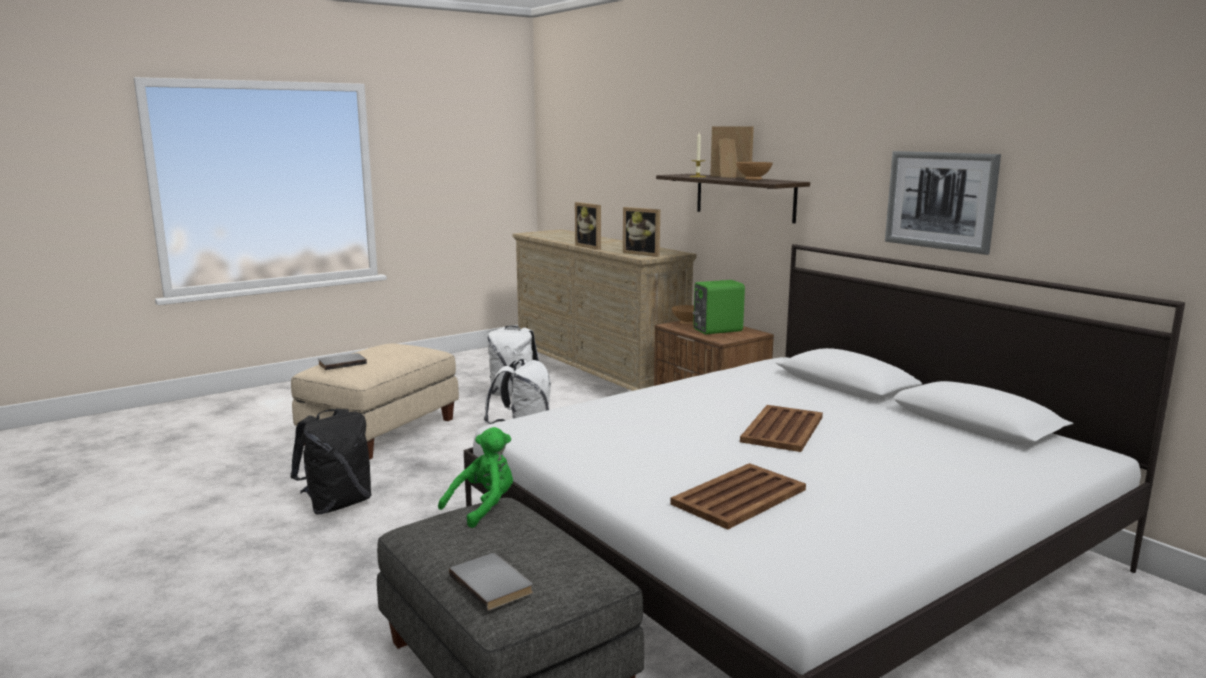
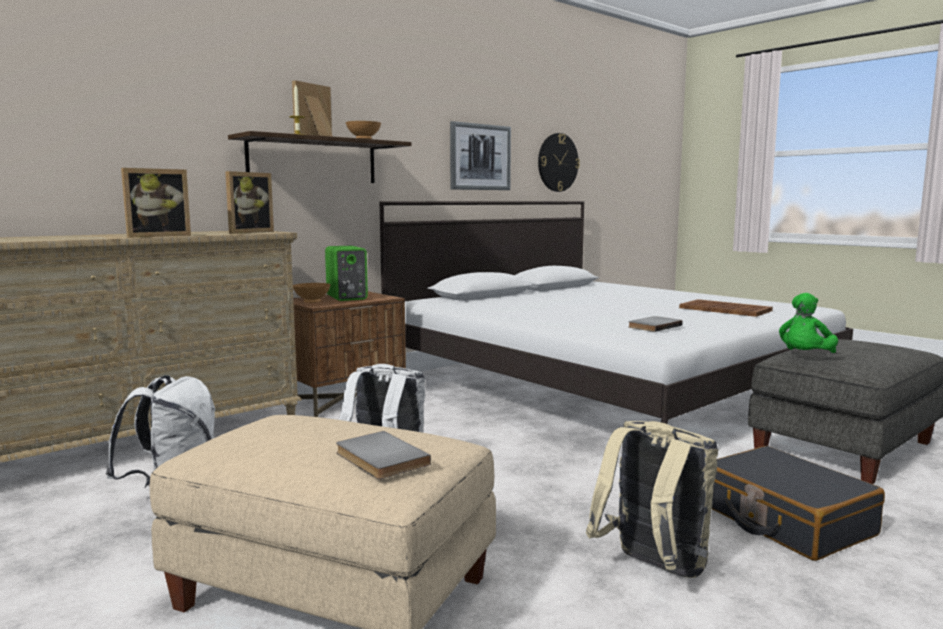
camera: 95 degrees left, 5 degrees down
(337, 504) = (653, 569): black backpack -> beige backpack
(360, 568) = (785, 520): none -> black suitcase
(484, 507) = (805, 357): green plush toy -> green plush toy turned 90 degrees counterclockwise
(493, 583) = (899, 348): grey book -> grey book (653, 326)
(782, 429) = (599, 303): brown tray -> none
(1122, 217) = (557, 162): none -> wall clock

